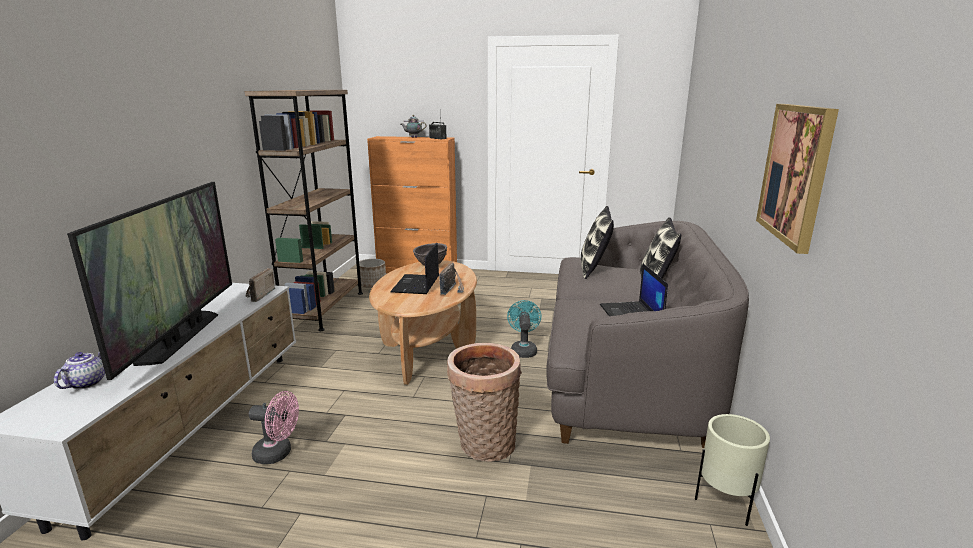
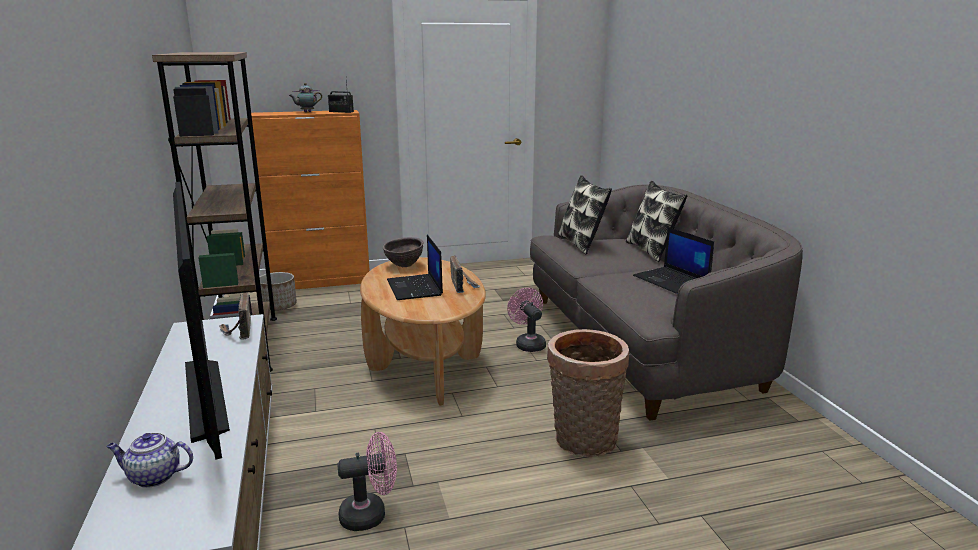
camera: 25 degrees left, 0 degrees up
(87, 382) = (153, 477): teapot -> teapot turned 75 degrees counterclockwise
(523, 350) = (528, 344): turquoise fan -> pink fan
(725, 505) = (818, 433): beige planter -> none
(796, 173) = (851, 124): picture -> none

